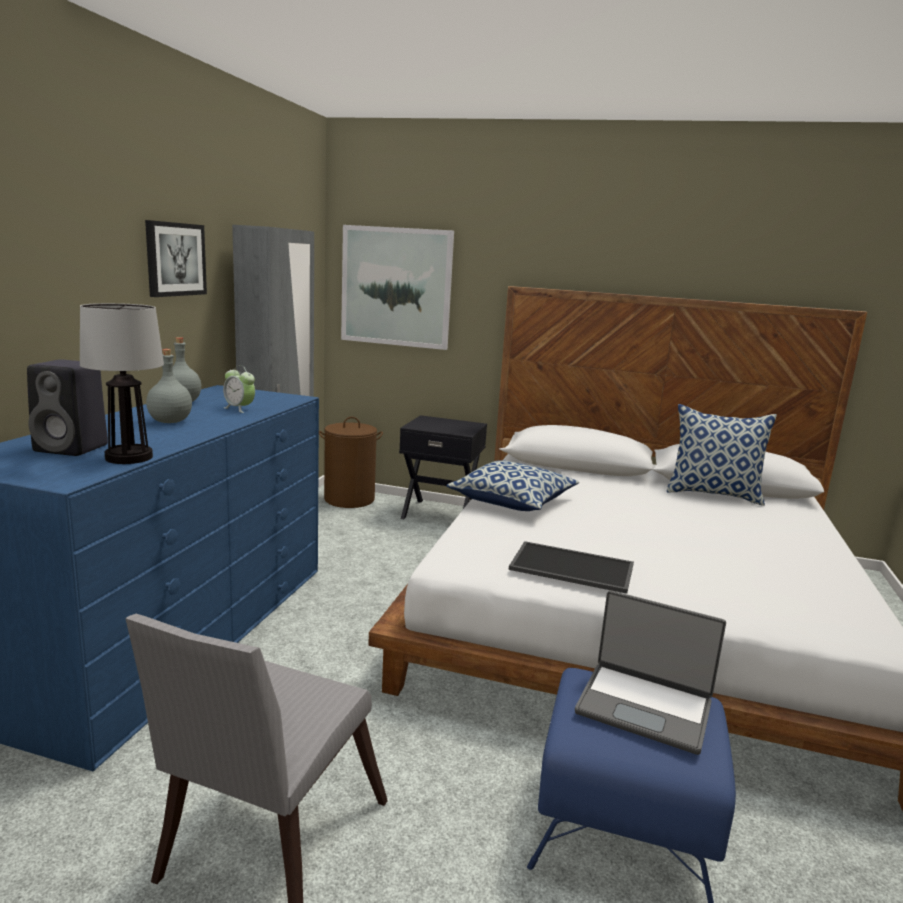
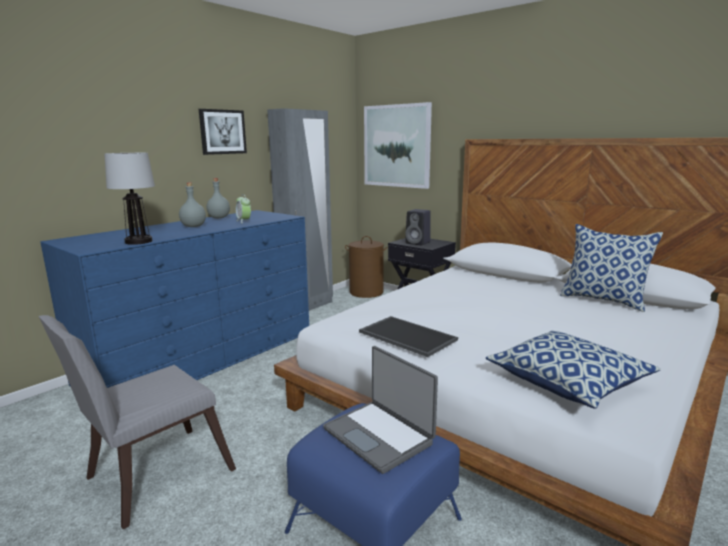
camera: 25 degrees right, 0 degrees up
(73, 448) = (121, 236): black speaker -> black speaker (418, 243)
(512, 501) = (421, 292): pillow -> pillow (568, 383)

